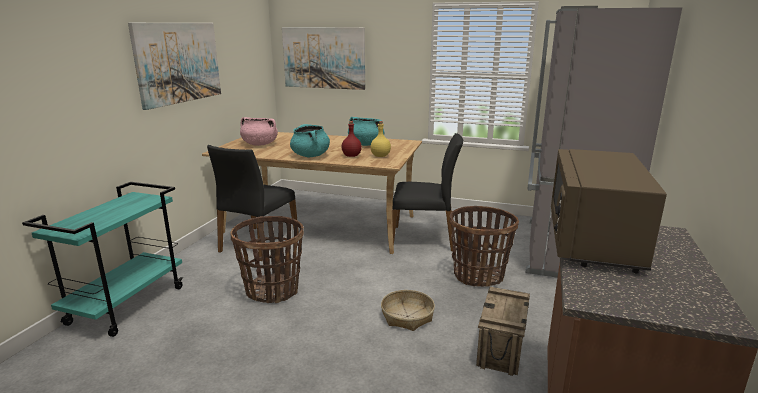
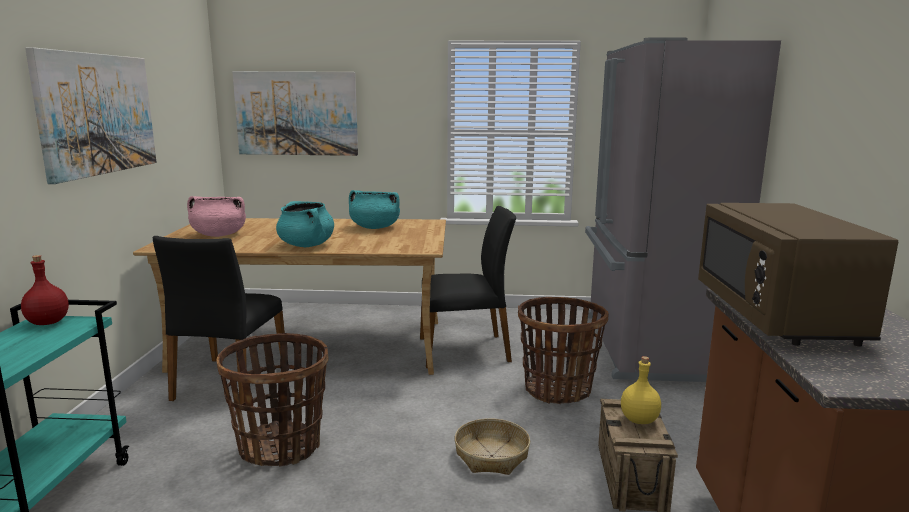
camera: 15 degrees left, 5 degrees down
(351, 156) = (365, 242): red bottle -> red bottle (47, 323)
(380, 156) = (406, 240): yellow bottle -> yellow bottle (640, 420)

